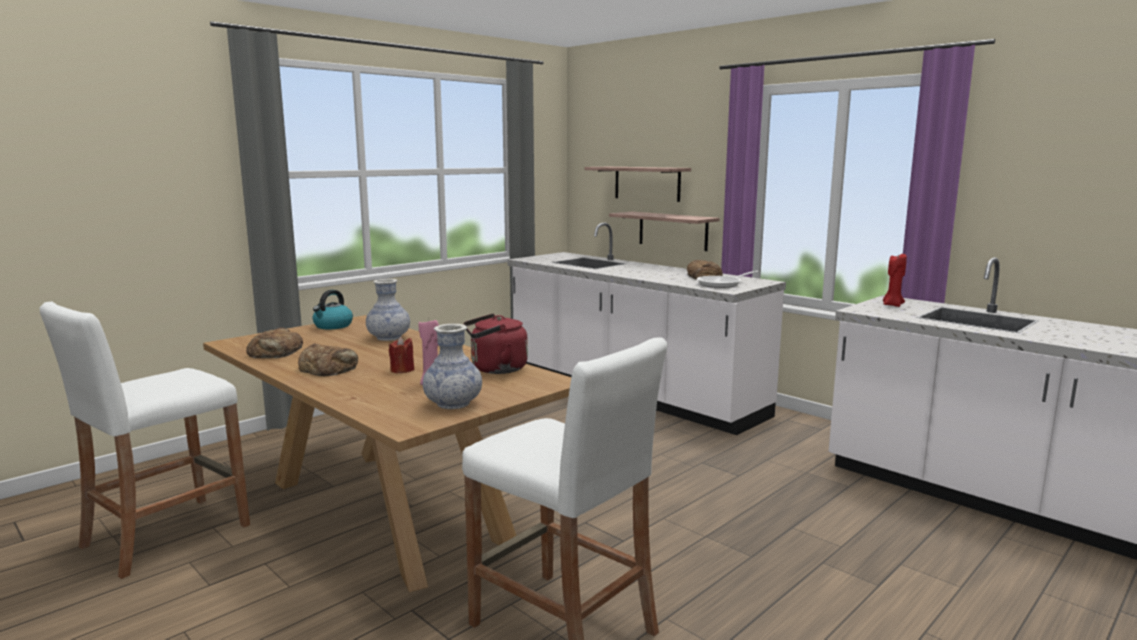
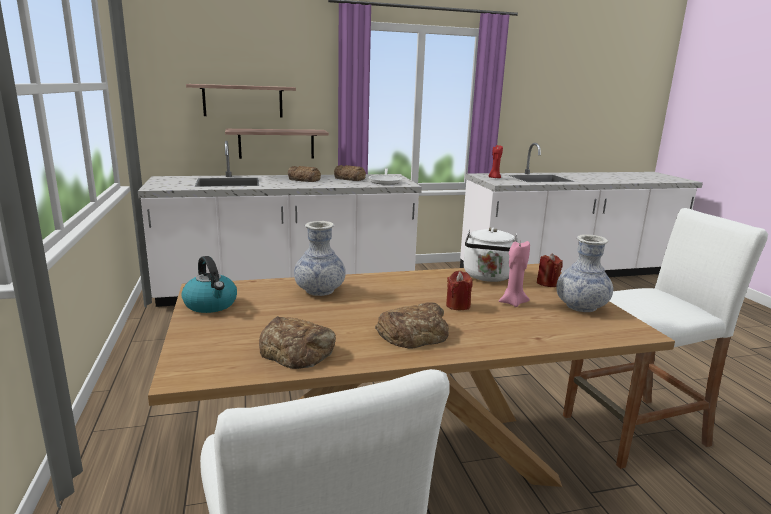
camera: 60 degrees left, 5 degrees up
(495, 369) = (489, 277): red kettle -> white kettle
(510, 388) = (547, 283): none -> red candle
(656, 270) = (304, 179): none -> bread

